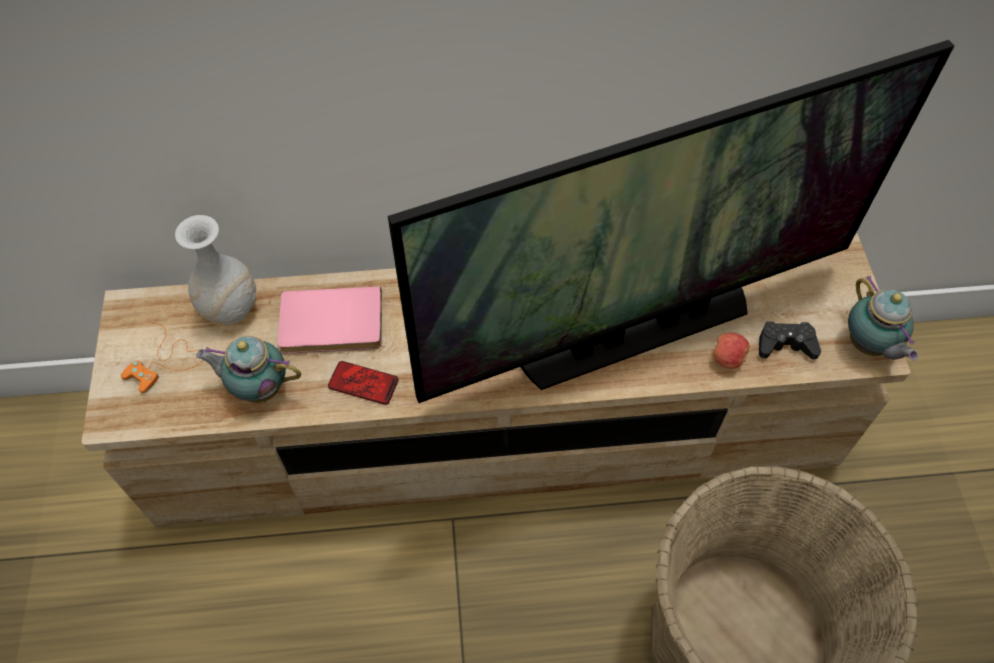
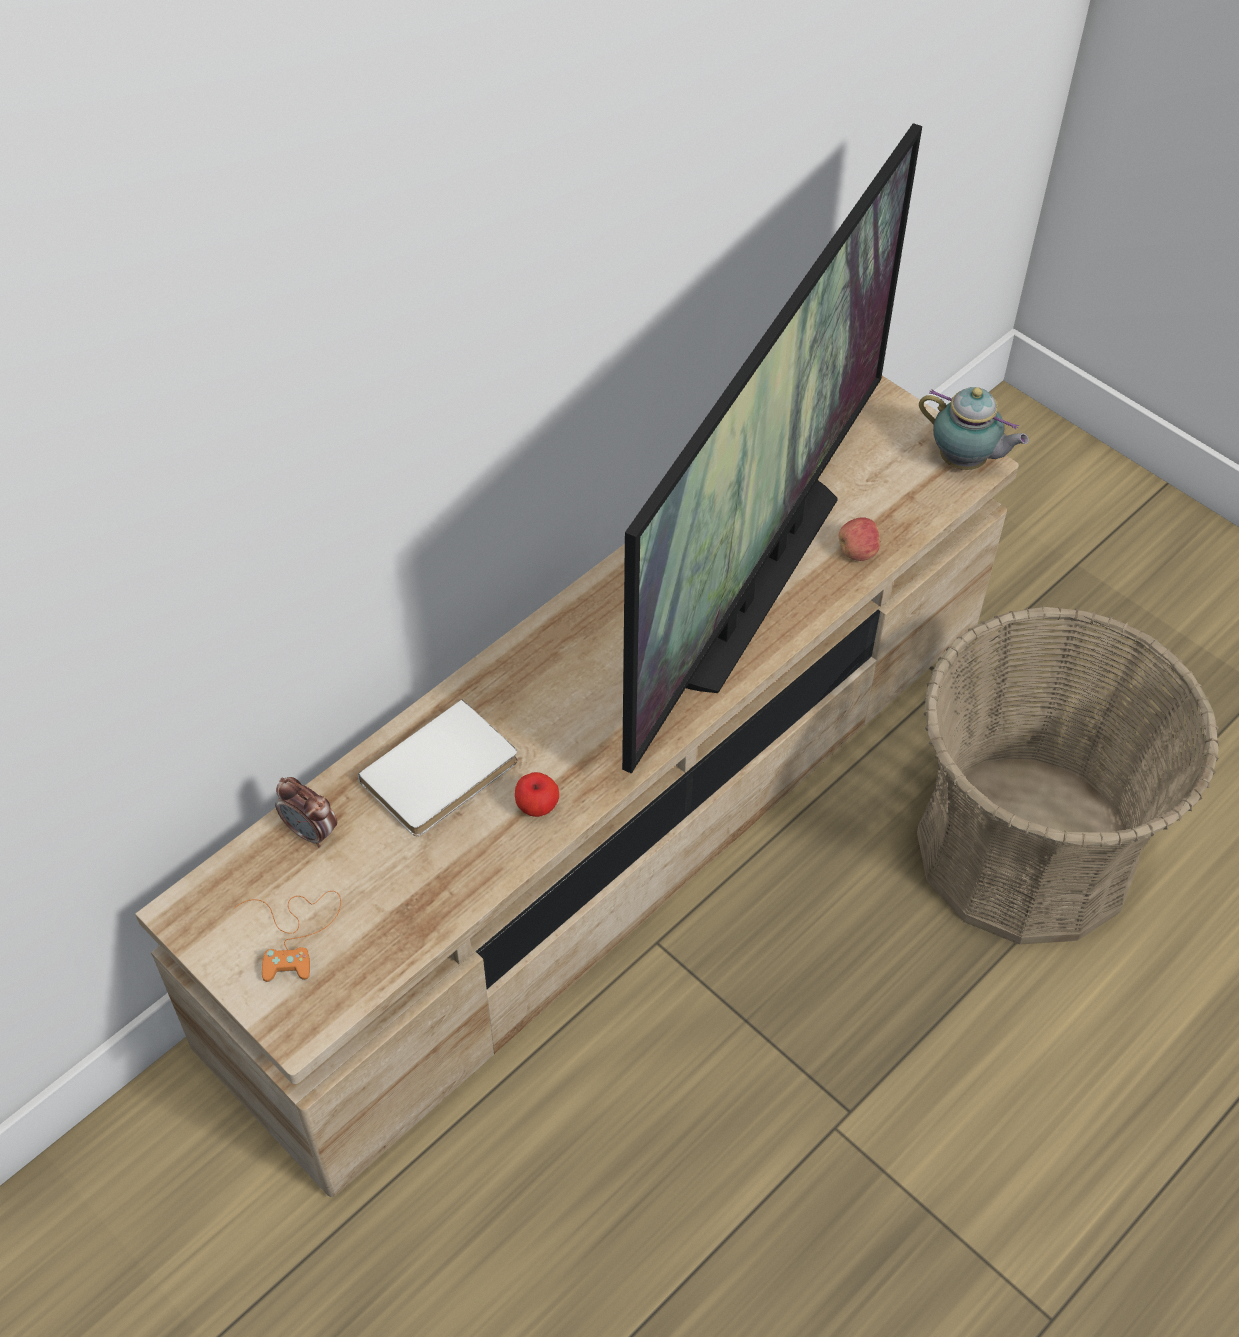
camera: 40 degrees left, 5 degrees down
(231, 308) = (311, 832): white vase -> alarm clock
(258, 387) = (430, 885): teapot -> none
(331, 325) = (443, 775): pink book -> white book
(363, 383) = (537, 806): phone -> apple
(785, 344) = (895, 506): black game controller -> none

